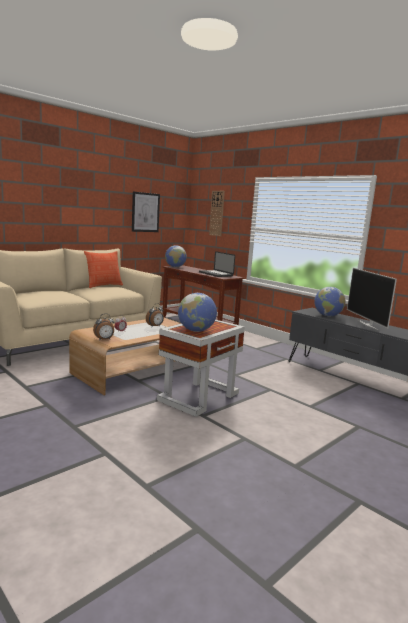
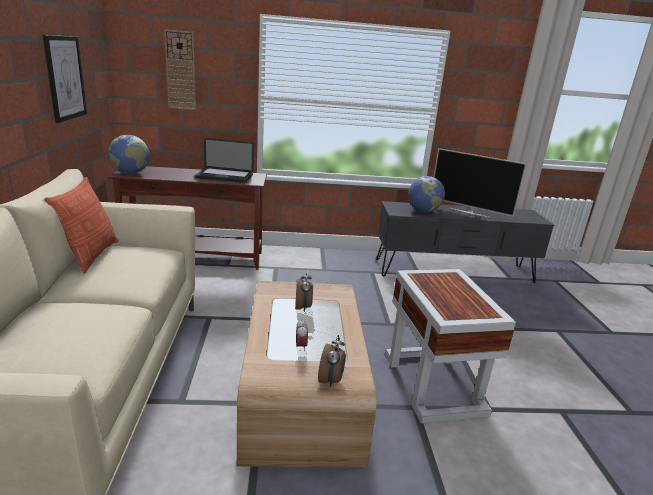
camera: 50 degrees left, 10 degrees up
(196, 331) = (466, 305): globe -> none

